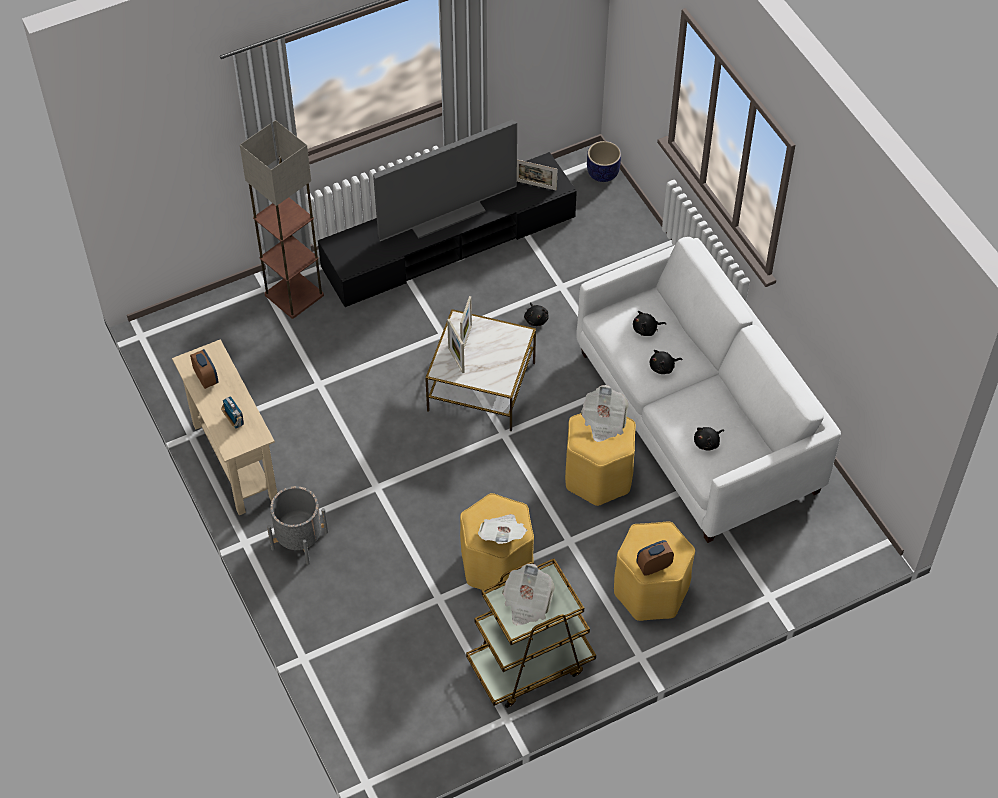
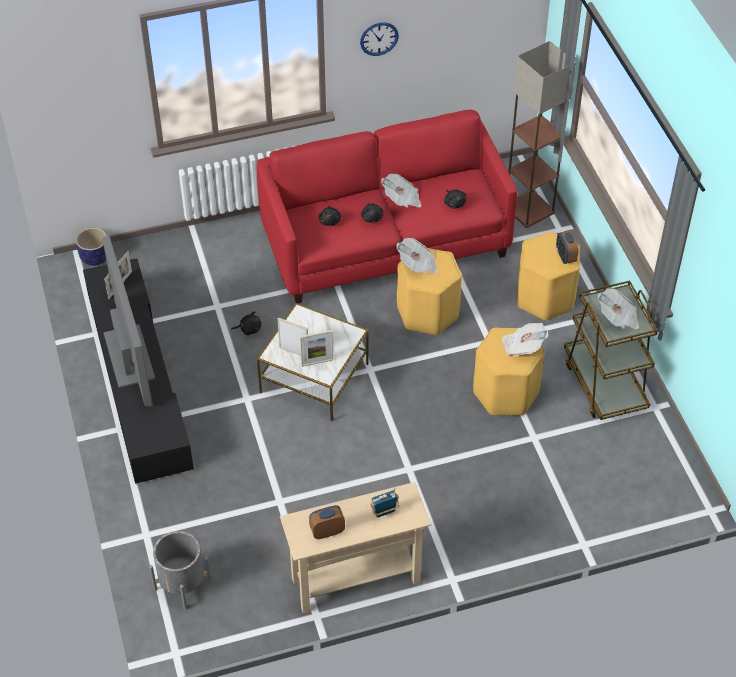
camera: 80 degrees left, 5 degrees down
(295, 295) = (163, 510): floor lamp -> floor lamp (529, 209)
(299, 540) = (456, 535): grey planter -> grey planter (182, 584)
(697, 421) = (385, 241): white sofa -> red sofa
(698, 391) = (402, 199): none -> newspaper
(817, 259) = (379, 38): none -> wall clock

